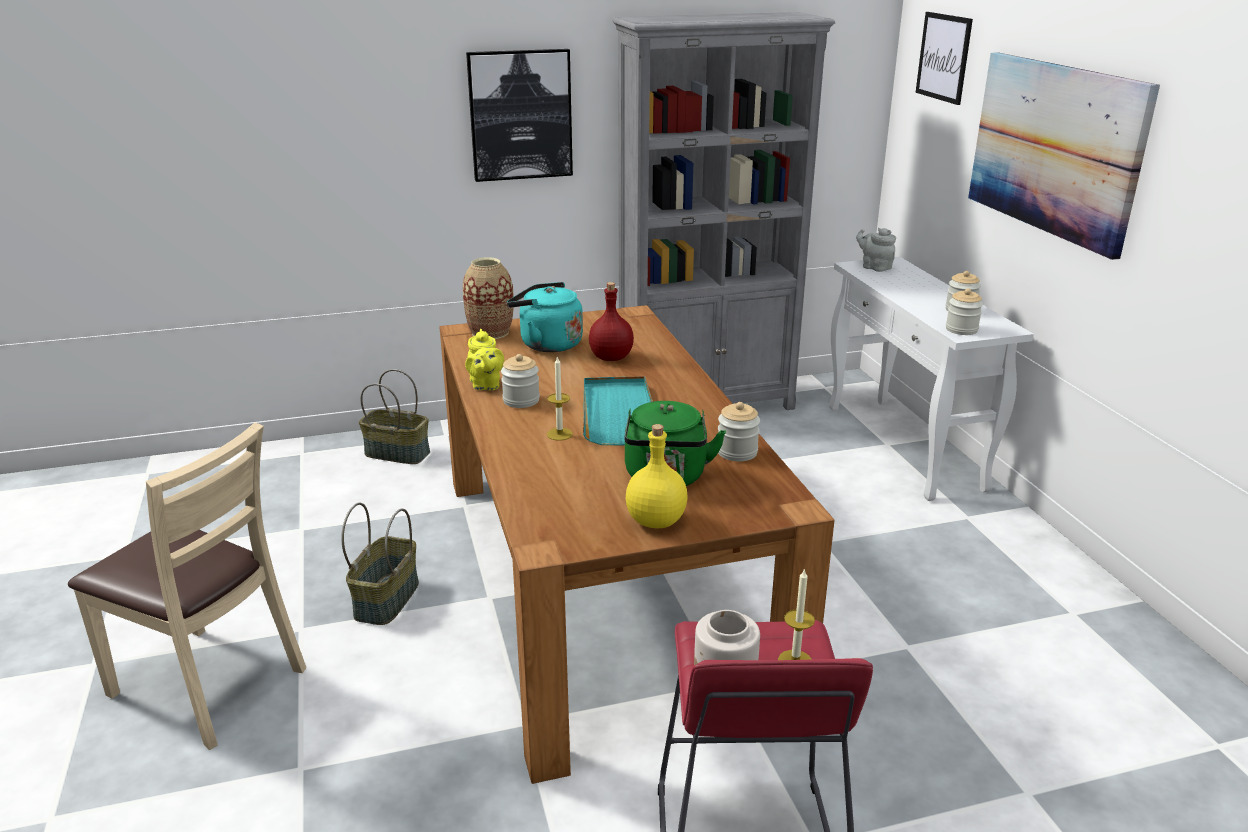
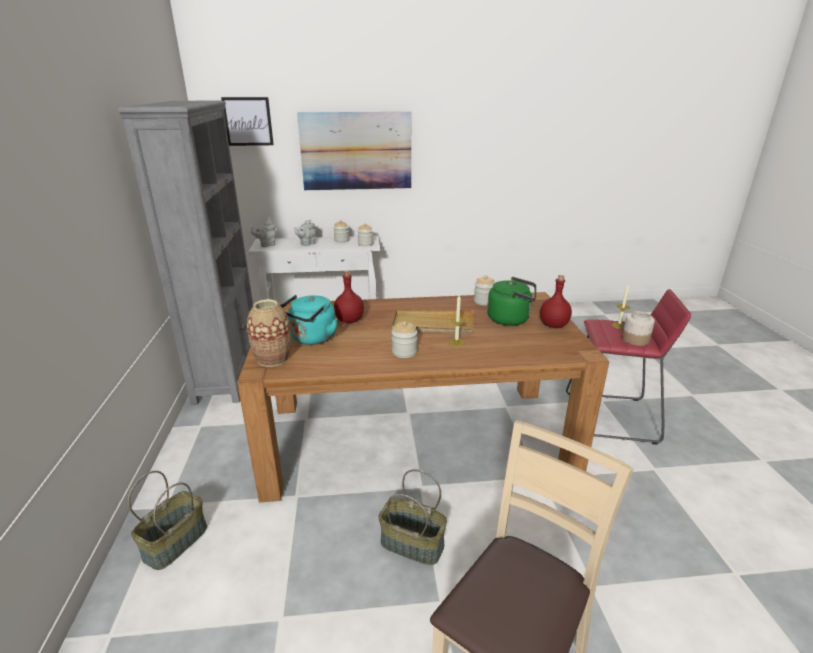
camera: 80 degrees left, 0 degrees up
(485, 385) = (374, 364): yellow teapot -> none
(520, 115) = (93, 205): picture -> none
(618, 414) = (433, 324): turquoise tray -> beige tray
(655, 521) = (554, 325): yellow bottle -> red bottle
(911, 289) = (306, 244): none -> grey teapot

